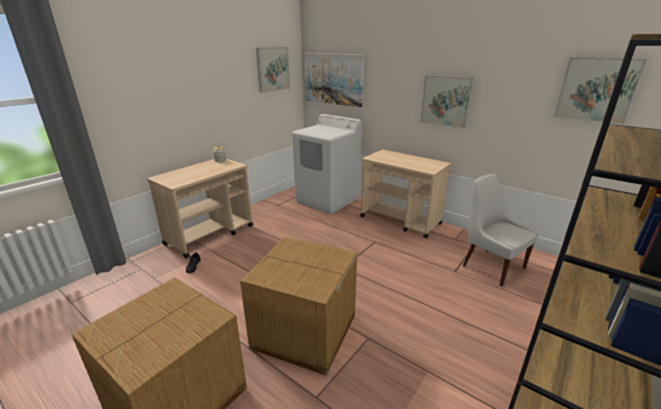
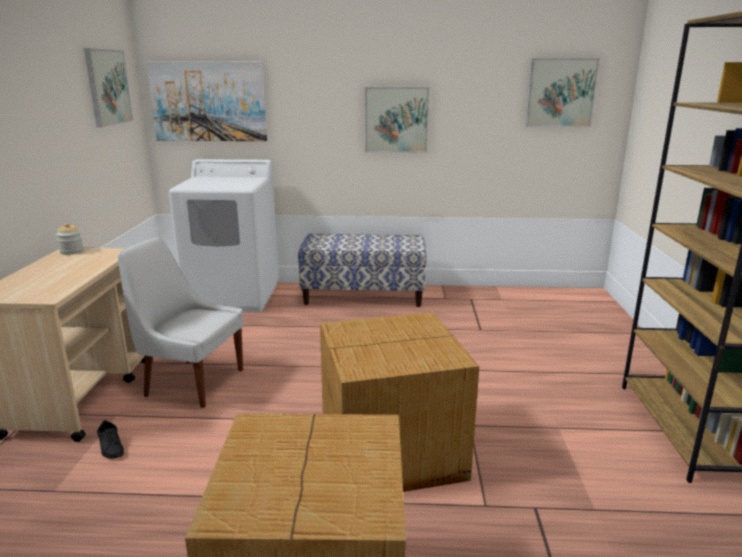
camera: 35 degrees left, 5 degrees down
(400, 220) = (363, 296): beige cart -> bench
(491, 266) = (507, 313): white chair -> white chair (191, 382)

